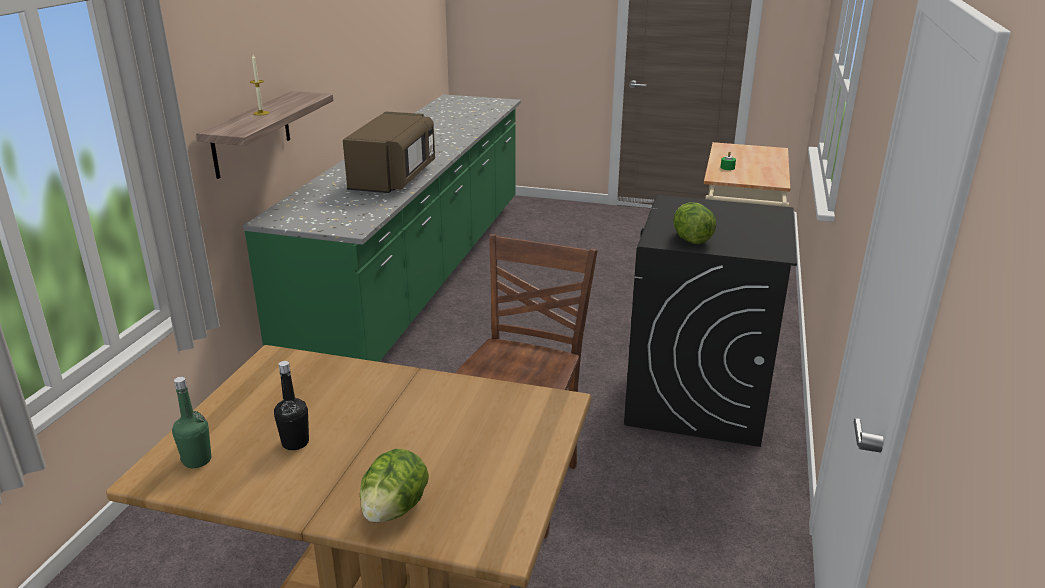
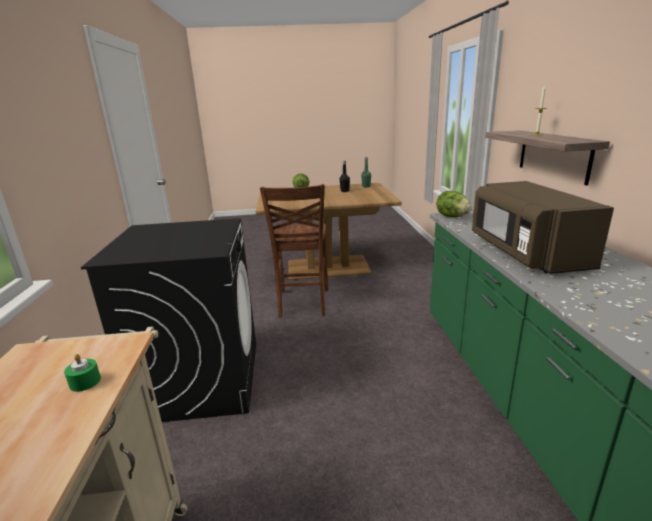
camera: 160 degrees right, 5 degrees down
(691, 239) = (200, 226): lettuce -> lettuce (452, 217)

